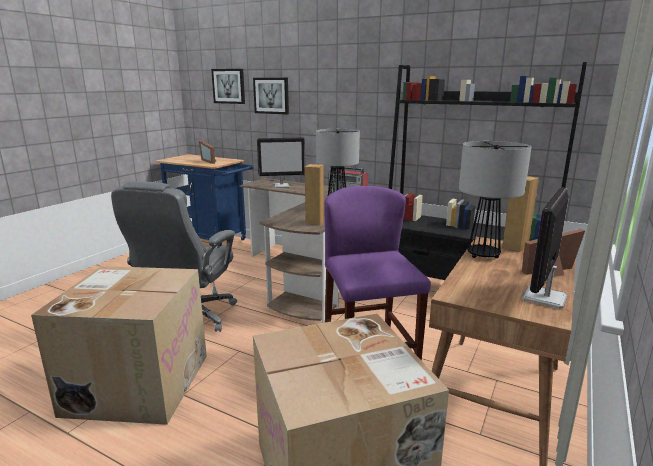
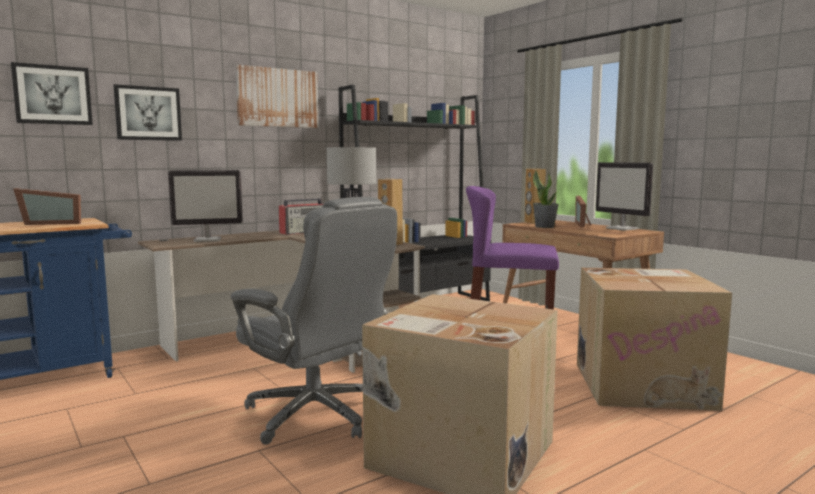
camera: 65 degrees left, 10 degrees down
(282, 186) = (208, 240): monitor -> monitor turned 60 degrees clockwise
(355, 79) = (277, 98): none -> picture
(483, 255) = (544, 226): table lamp -> potted plant

